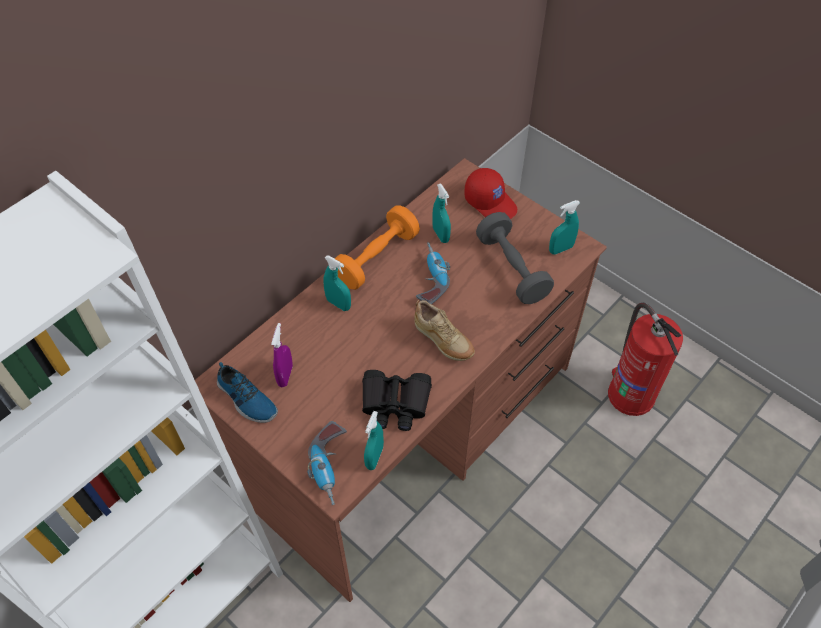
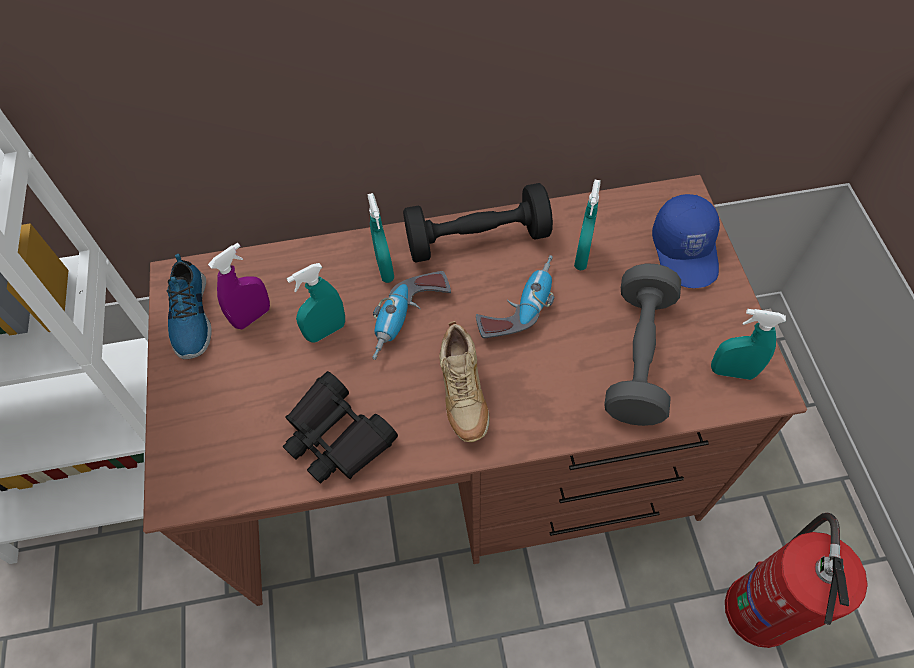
camera: 40 degrees right, 5 degrees up
(331, 467) = (199, 463): power drill -> power drill (409, 321)
(374, 457) = (253, 487): turquoise spray bottle -> turquoise spray bottle (326, 331)
(376, 258) = (477, 239): orange dumbbell -> black dumbbell
(491, 202) = (686, 251): red cap -> blue cap

